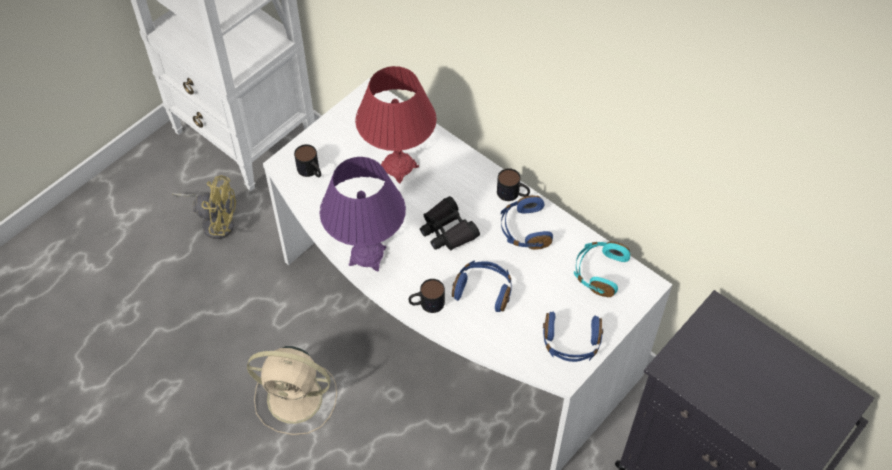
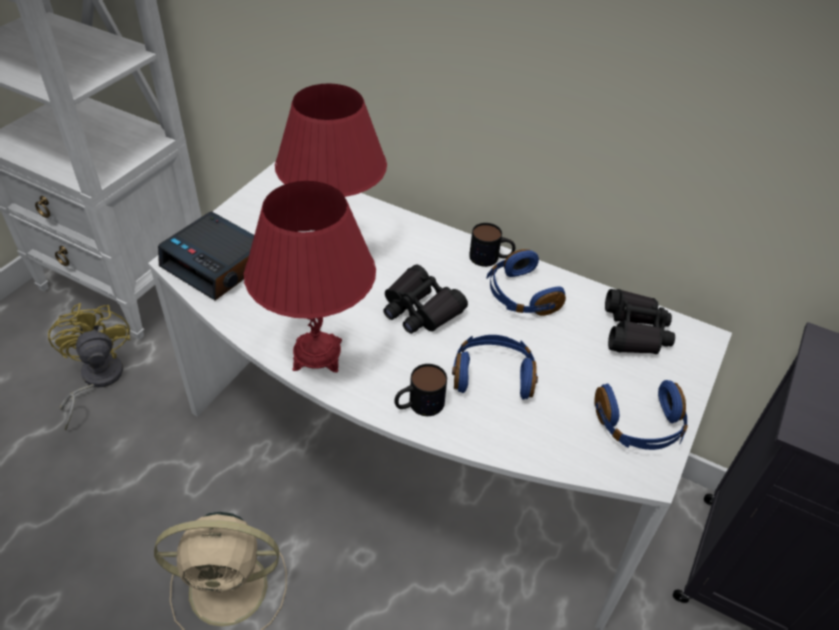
camera: 15 degrees left, 10 degrees down
(215, 221) = (96, 380): yellow fan -> yellow fan turned 105 degrees counterclockwise
(311, 171) = (218, 264): mug -> alarm clock
(367, 256) = (317, 355): purple table lamp -> red table lamp
(599, 272) = (635, 331): turquoise headphones -> black binoculars

